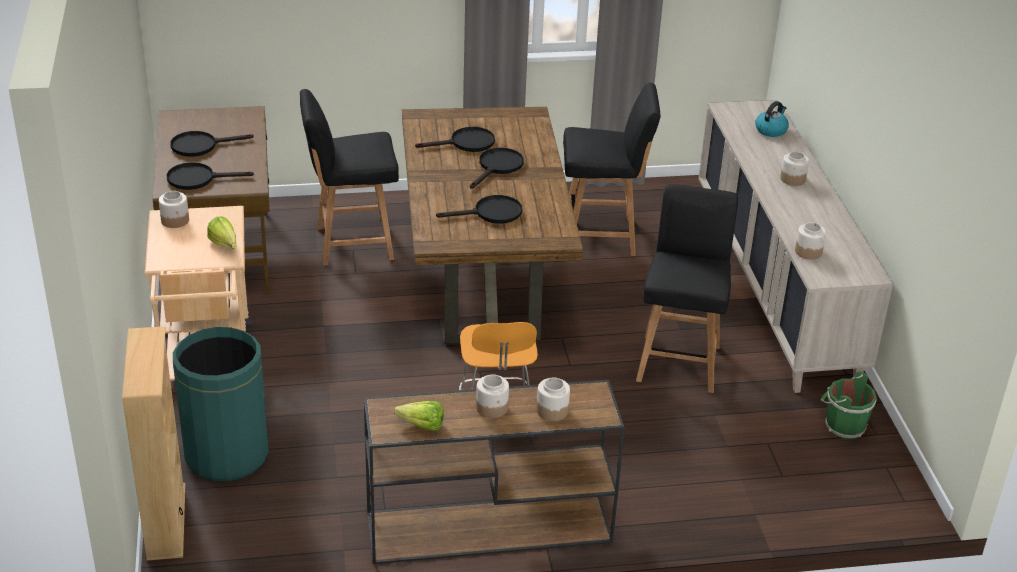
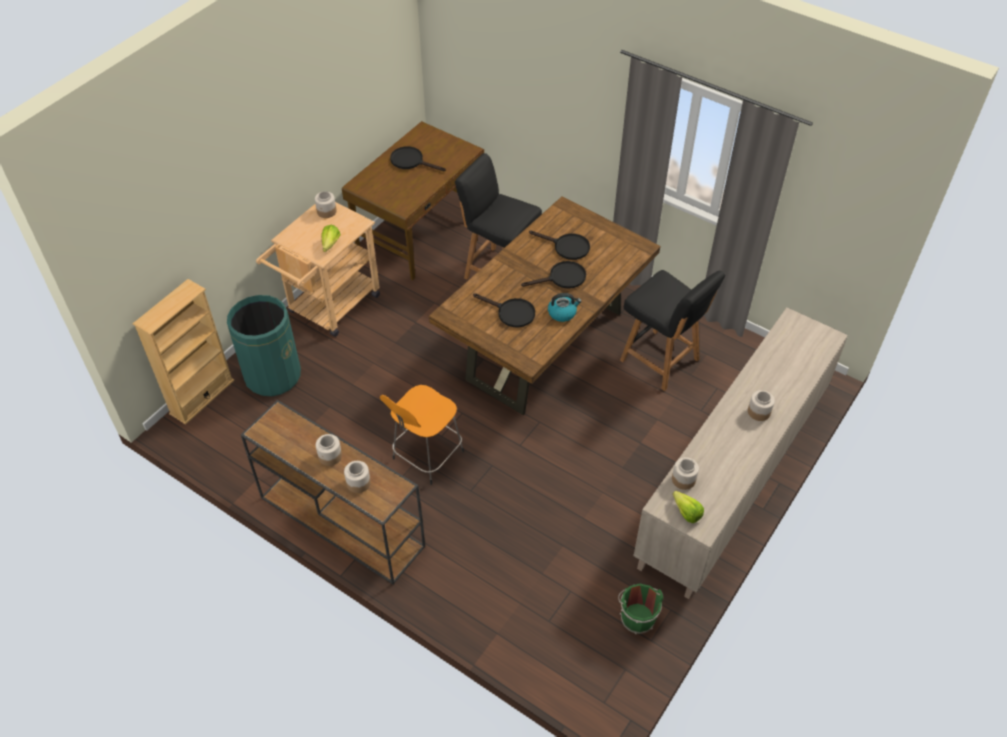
camera: 45 degrees right, 15 degrees up
(198, 179) = (381, 186): black frying pan -> none
(418, 424) = (280, 439): lettuce -> lettuce (685, 510)
(679, 361) = (590, 490): black chair -> none
(771, 130) = (802, 359): kettle -> kettle (562, 313)

